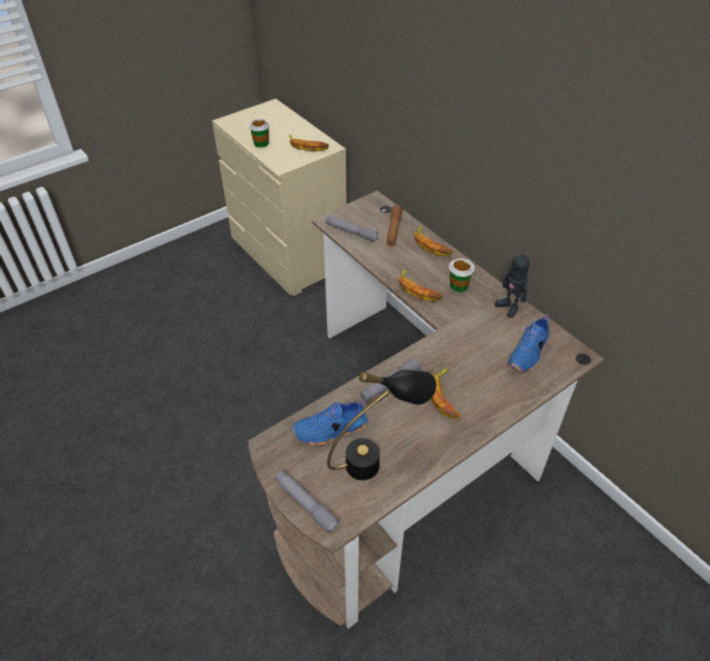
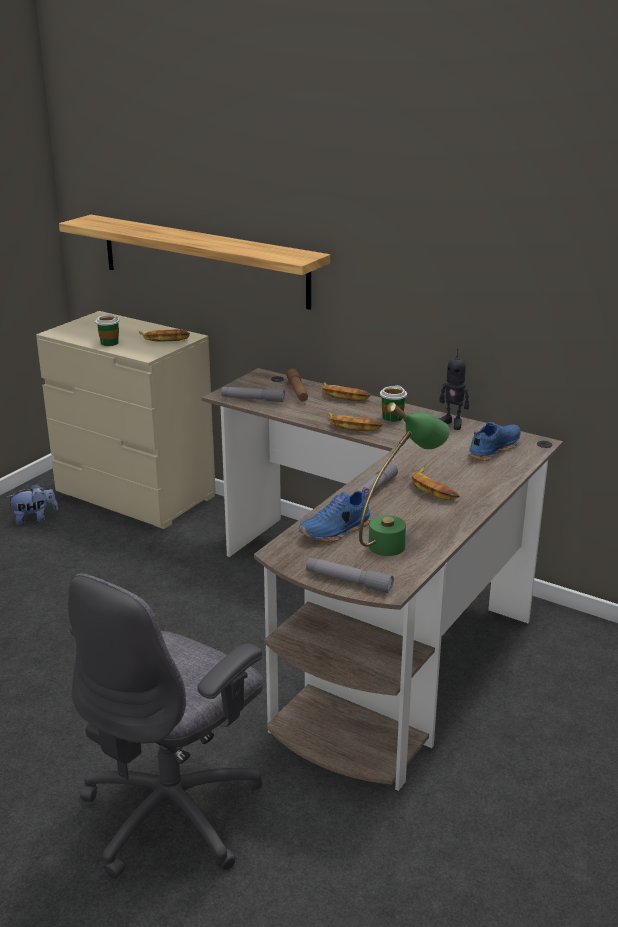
camera: 20 degrees left, 20 degrees down
(179, 589) = (175, 811): none -> grey office chair
(206, 262) = (34, 519): none -> plush toy
(345, 83) = (203, 260): none -> shelf
(377, 459) = (399, 539): black table lamp -> green table lamp
(529, 354) = (492, 449): blue shoe -> blue shoe turned 150 degrees counterclockwise

